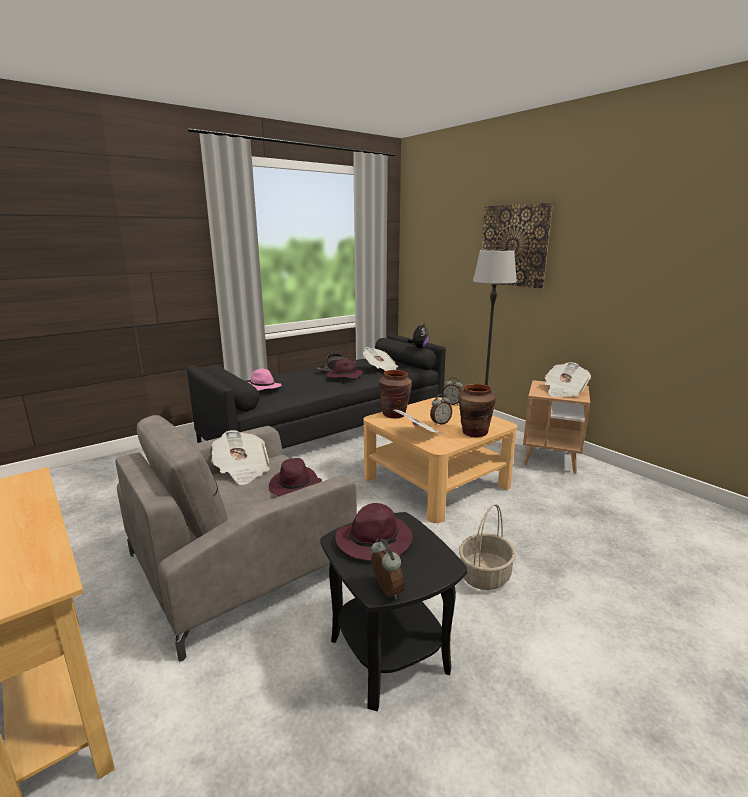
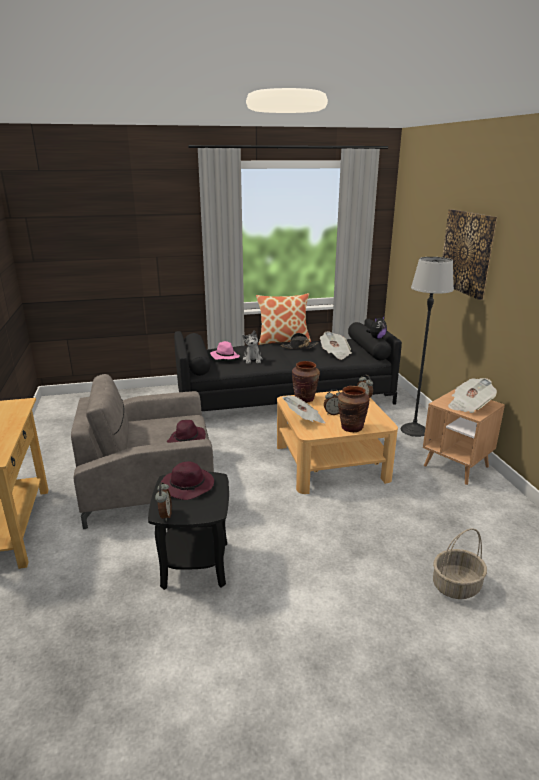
camera: 25 degrees right, 5 degrees up
(242, 471) = (164, 421): newspaper -> none
(297, 386) = (252, 359): none -> plush toy
(312, 365) = (283, 341): none -> pillow
(344, 376) = (296, 356): purple hat -> none
(485, 576) = (301, 540): basket -> basket (456, 586)

